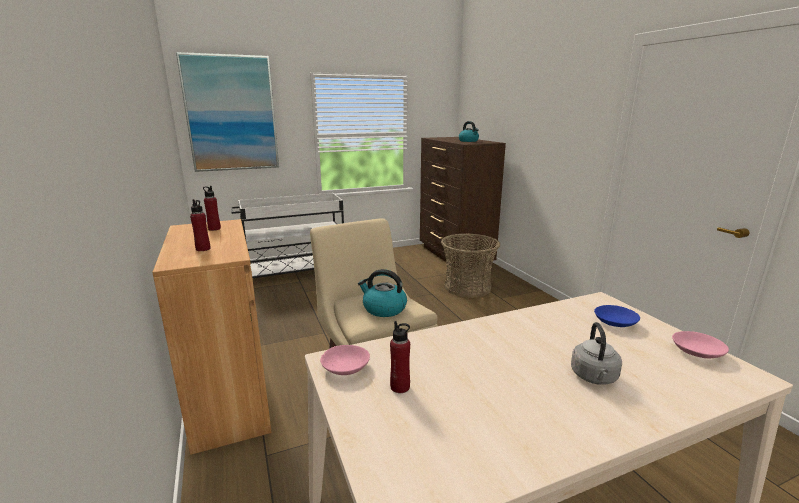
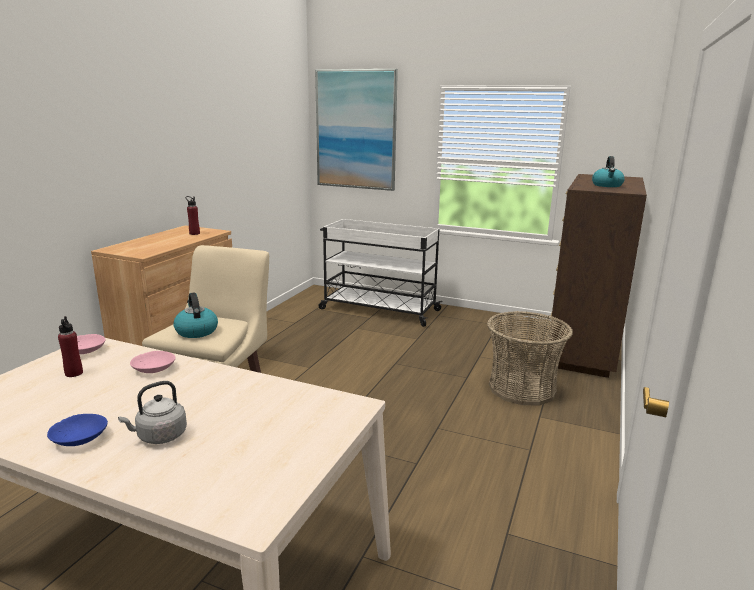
camera: 45 degrees right, 0 degrees up
(203, 249) = (147, 245): red bottle -> none
(614, 323) = (300, 423): blue bowl -> blue bowl (80, 438)
(696, 352) = (280, 479): pink bowl -> pink bowl (154, 369)

